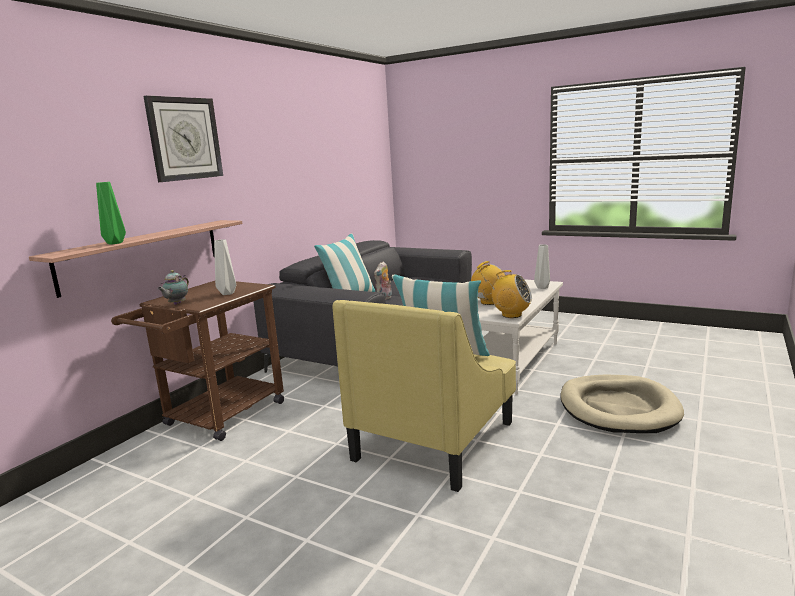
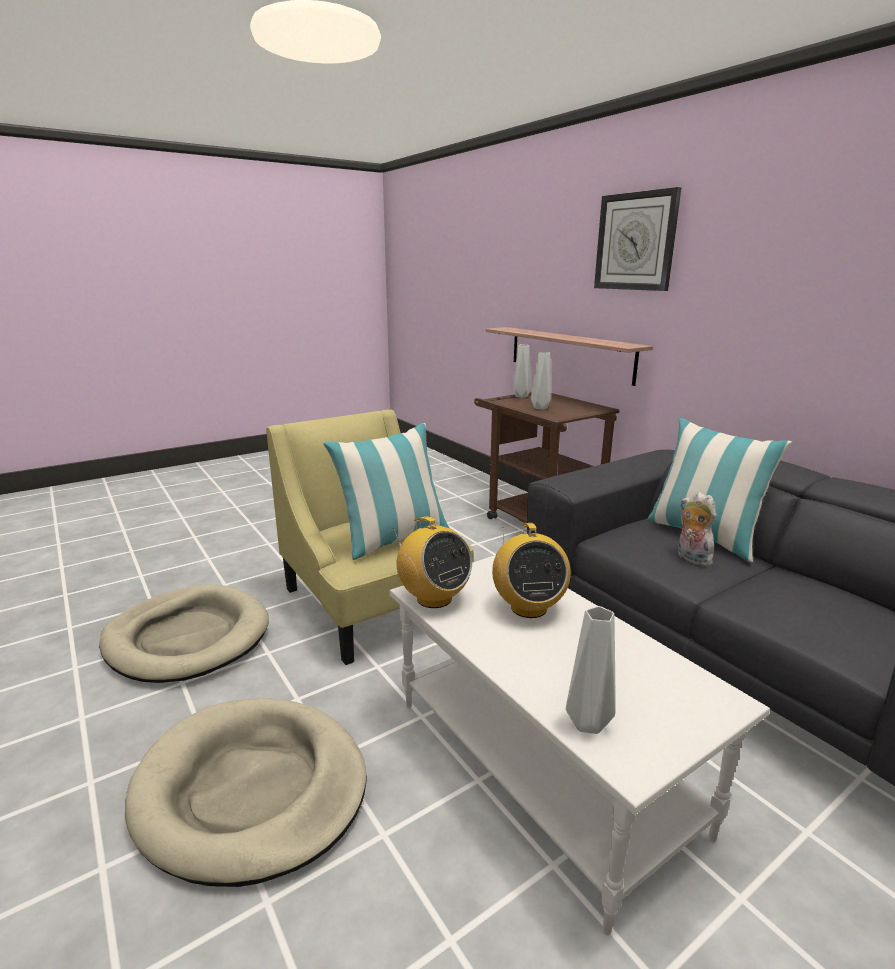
camera: 115 degrees right, 5 degrees up
(114, 243) = (528, 332): green vase -> none
(176, 304) = (520, 396): teapot -> grey vase
(511, 315) = (433, 598): radio -> radio turned 90 degrees counterclockwise
(579, 501) = (188, 638): none -> beige dog bed

